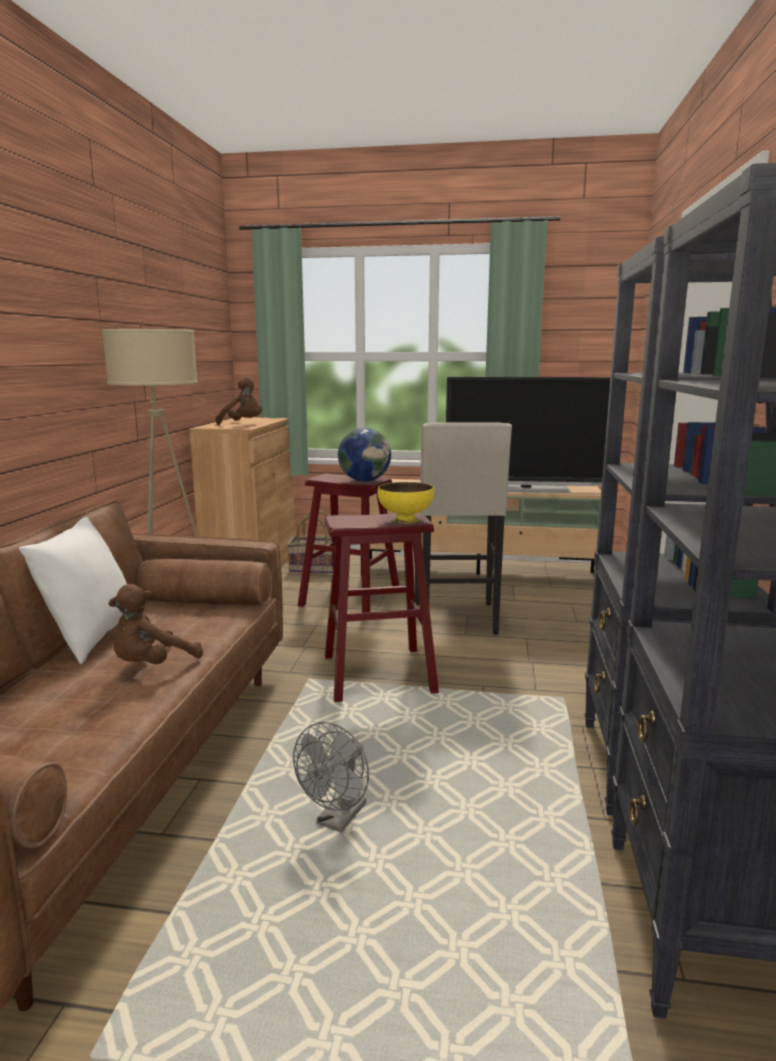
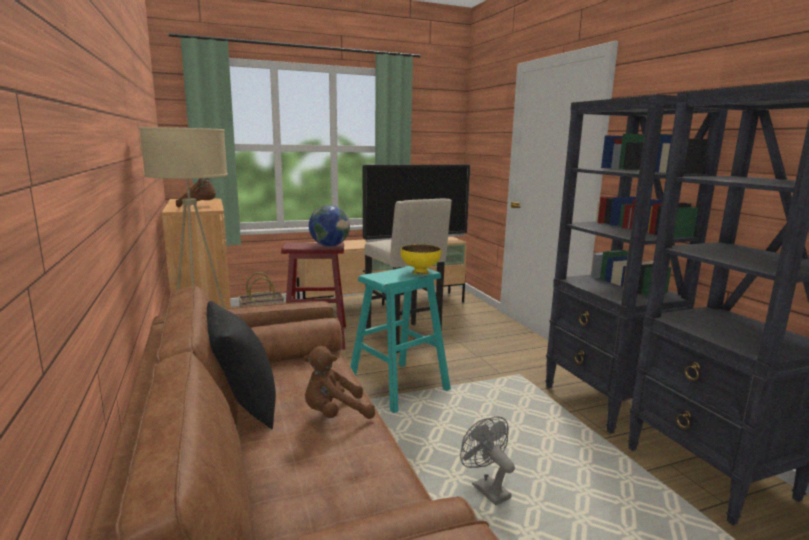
camera: 30 degrees left, 0 degrees up
(89, 638) = (243, 407): white pillow -> black pillow
(152, 665) = (335, 414): brown plush toy -> brown plush toy turned 60 degrees clockwise
(337, 820) = (486, 488): grey fan -> grey fan turned 150 degrees clockwise
(378, 673) = (398, 386): red stool -> turquoise stool

